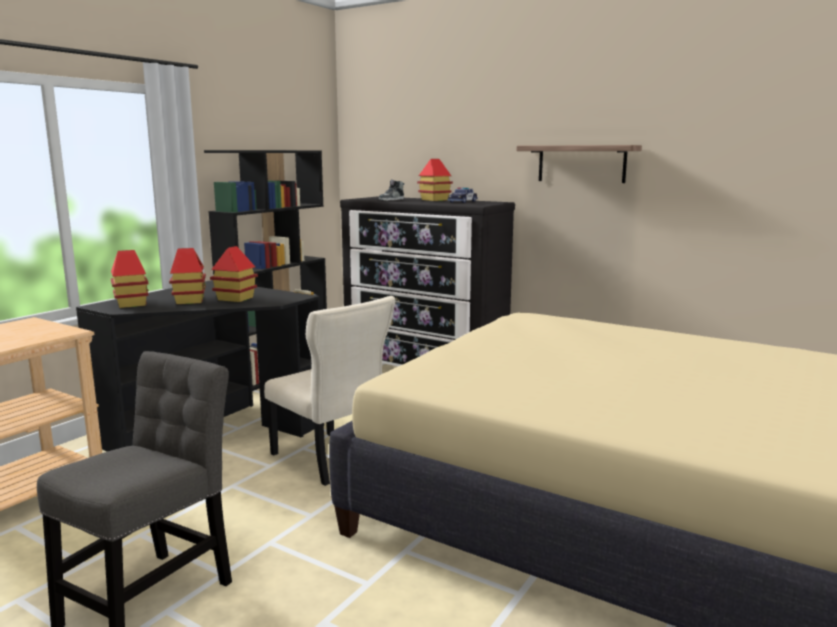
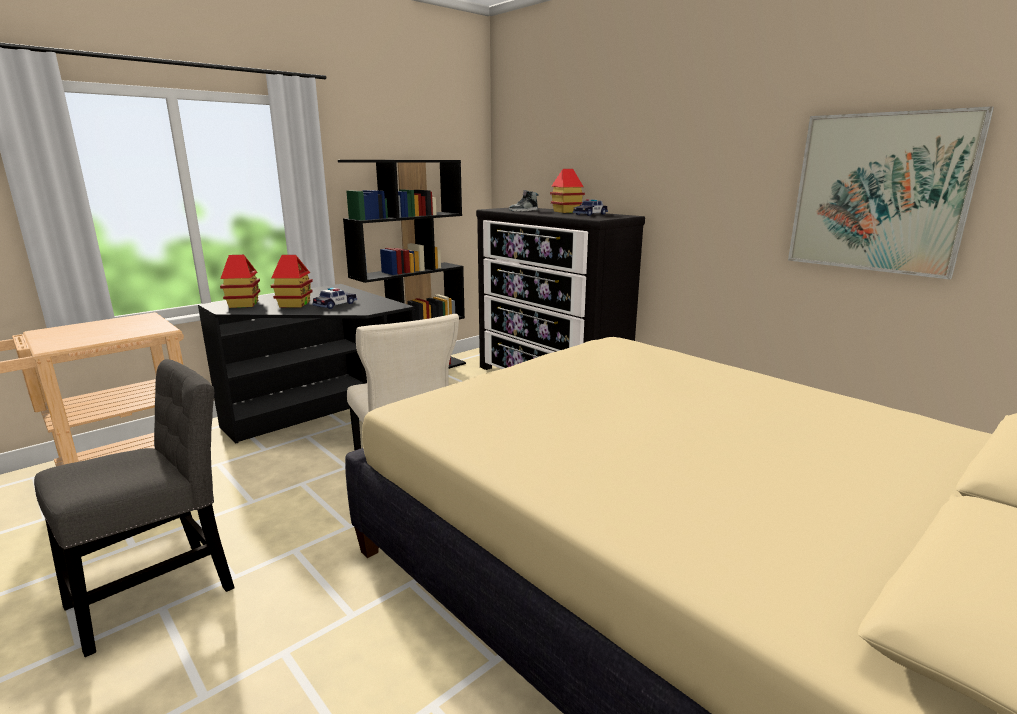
camera: 15 degrees right, 5 degrees up
(235, 298) = (335, 304): toy house -> toy car
(581, 163) = (715, 175): shelf -> none
(724, 178) = (878, 193): none -> picture

